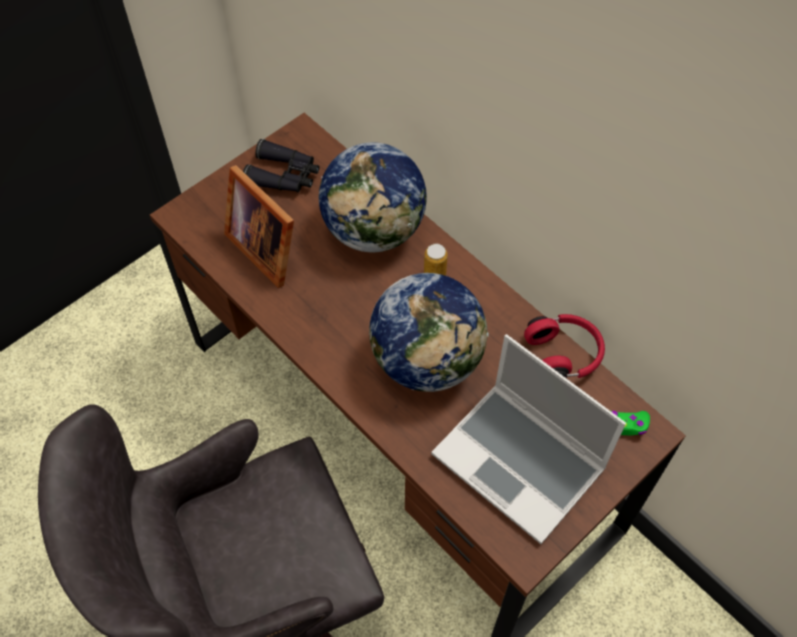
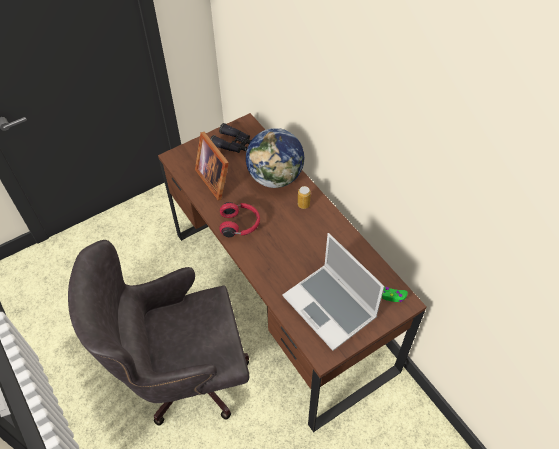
camera: 10 degrees right, 5 degrees down
(427, 360) = (290, 247): globe -> none
(564, 355) = (366, 255): red headphones -> red headphones (240, 224)

